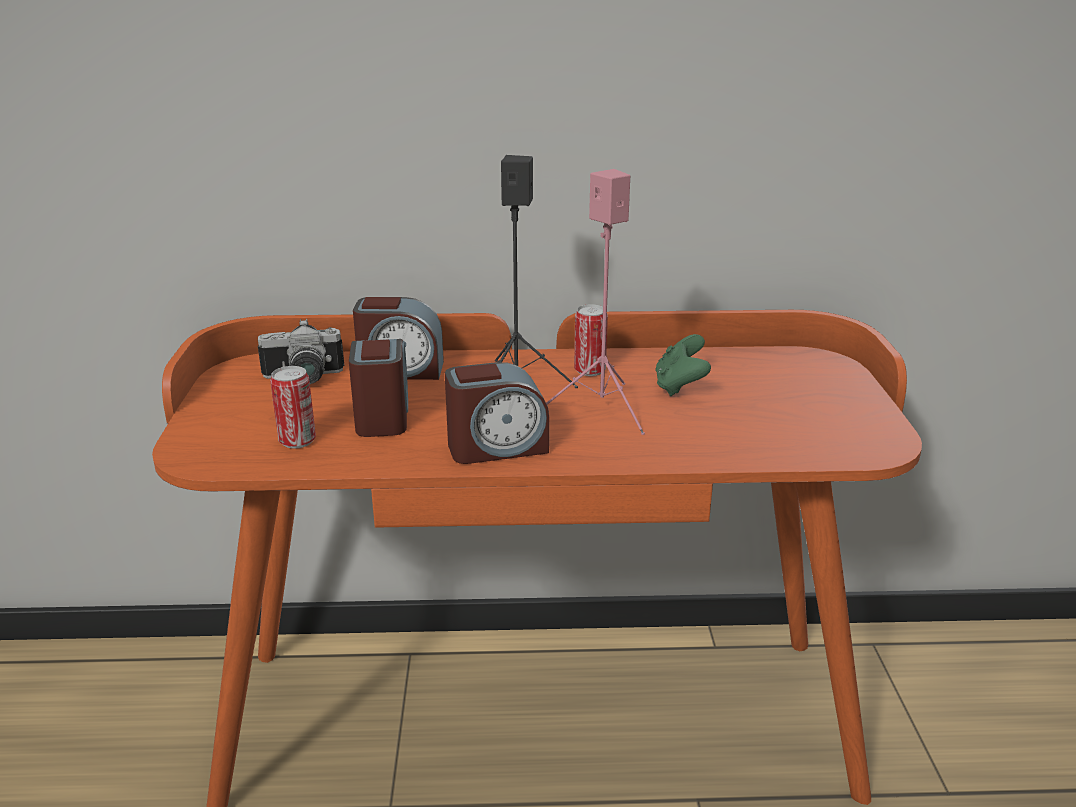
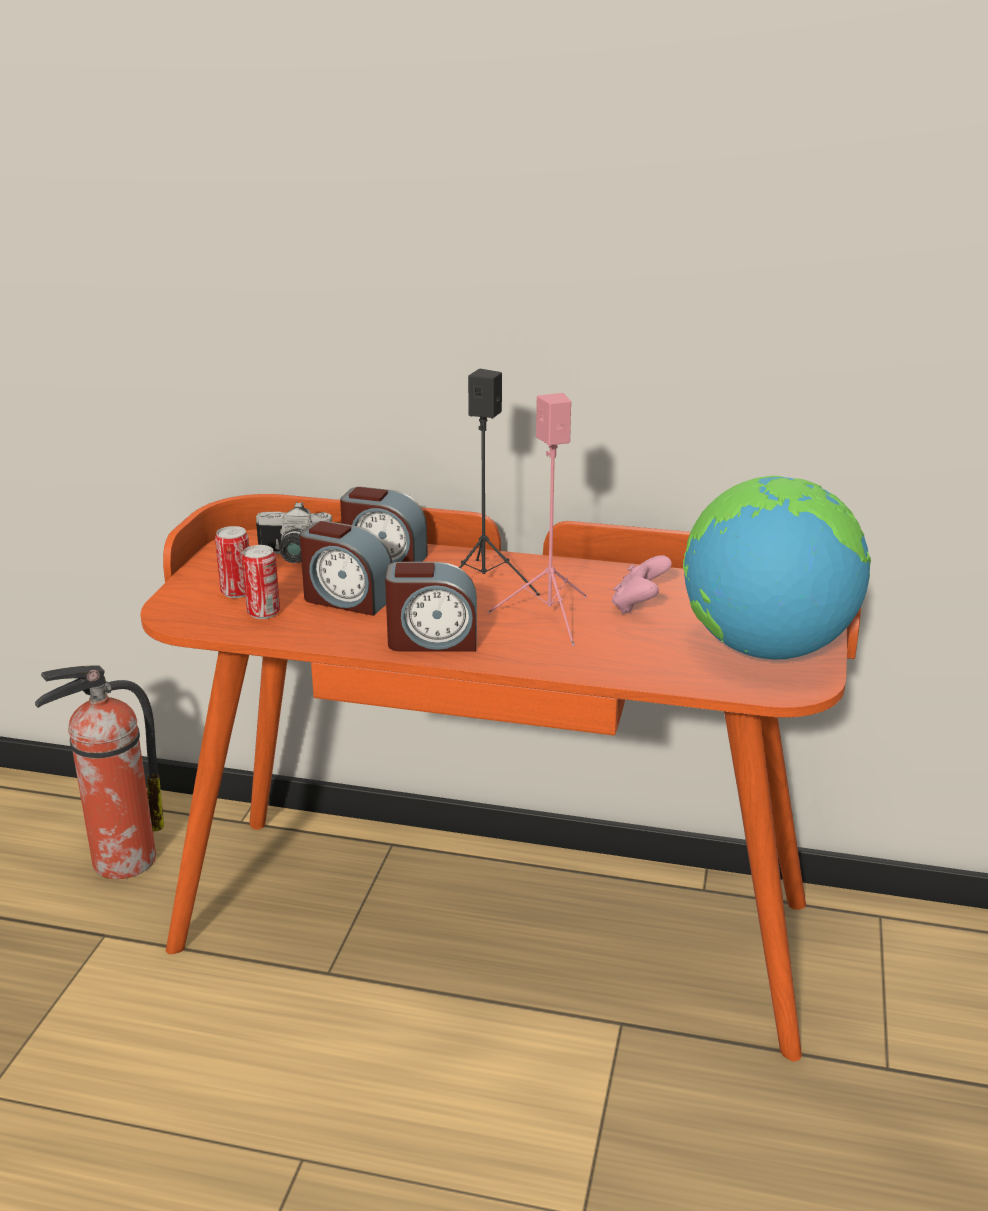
camera: 15 degrees right, 0 degrees up
(128, 724) = (120, 861): none -> fire extinguisher
(382, 415) = (347, 599): alarm clock -> alarm clock turned 105 degrees clockwise
(589, 370) = (561, 580): can -> can (237, 592)
(680, 387) = (639, 606): green game controller -> pink game controller
(825, 413) = (765, 649): none -> globe

